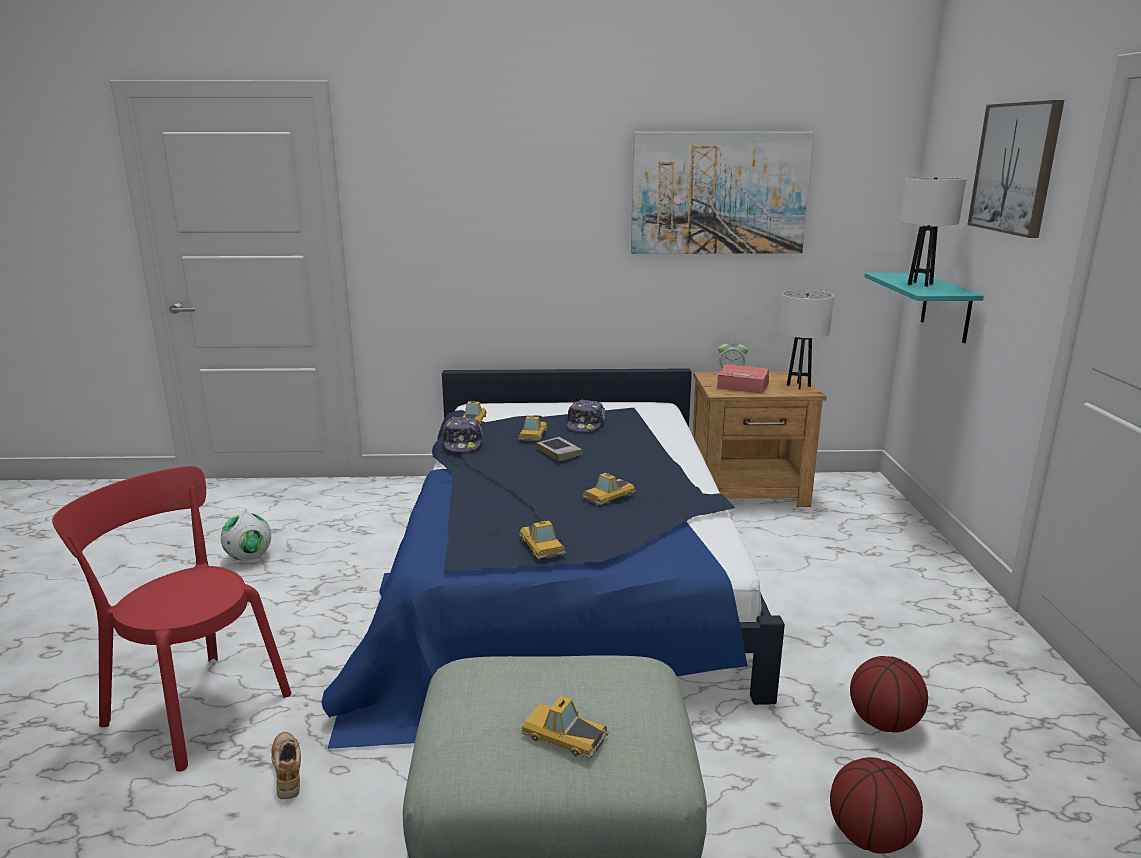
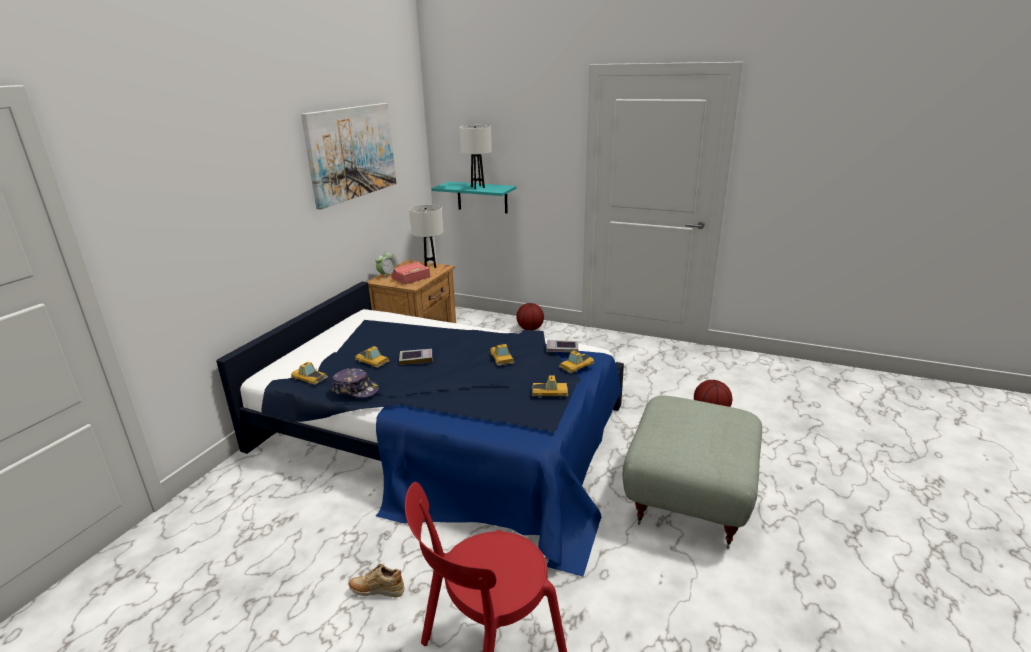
camera: 65 degrees left, 5 degrees up
(249, 557) = (253, 606): football -> none
(288, 772) = (596, 601): beige shoe -> beige shoe (377, 590)
(563, 734) = (720, 430): toy car -> toy car (576, 366)
(586, 424) = (374, 341): cap -> none
(684, 530) = (562, 349): none -> book
(883, 723) = (646, 384): basketball -> basketball (530, 329)
(1015, 168) = (524, 117): picture -> none

